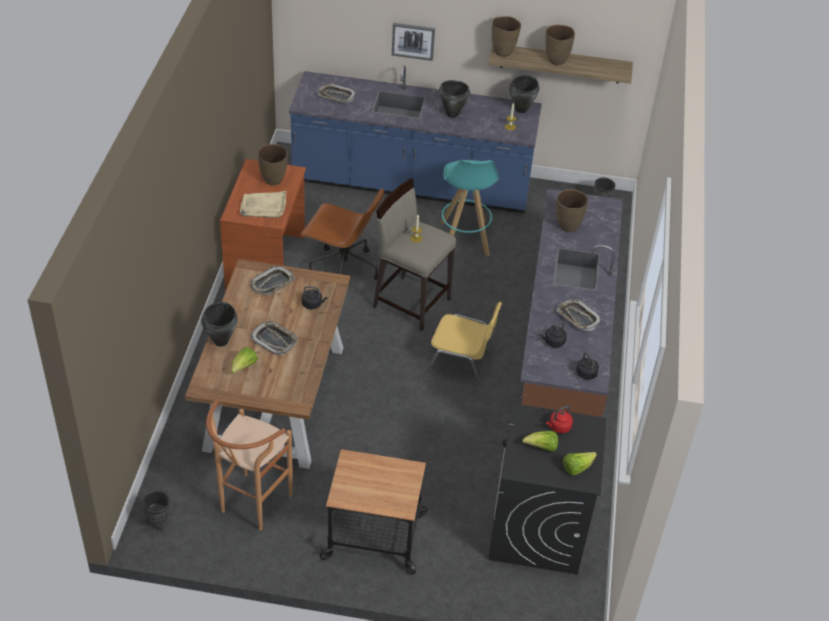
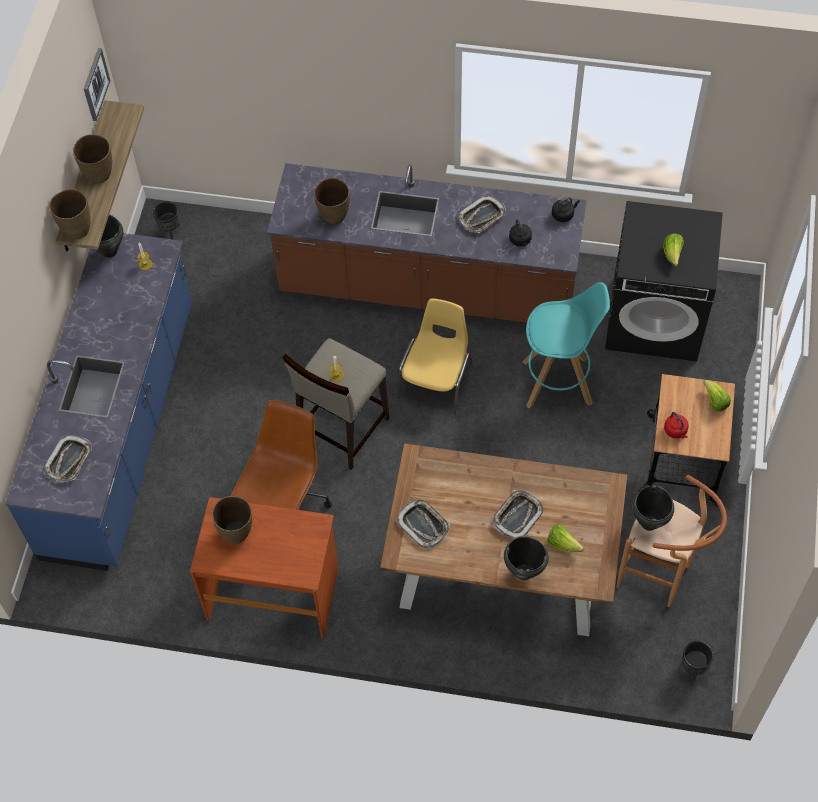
camera: 85 degrees left, 15 degrees up
(263, 206) = (290, 540): beige tray -> none
(313, 304) = (456, 479): black kettle -> none
(413, 41) = (27, 336): picture -> picture (95, 84)
(452, 114) = (115, 326): black cooking pot -> black cooking pot (648, 523)
(464, 239) = (230, 373): turquoise stool -> turquoise stool (558, 382)
(558, 427) = (644, 239): red kettle -> red kettle (676, 431)
(577, 468) = (693, 228): lettuce -> lettuce (715, 401)

